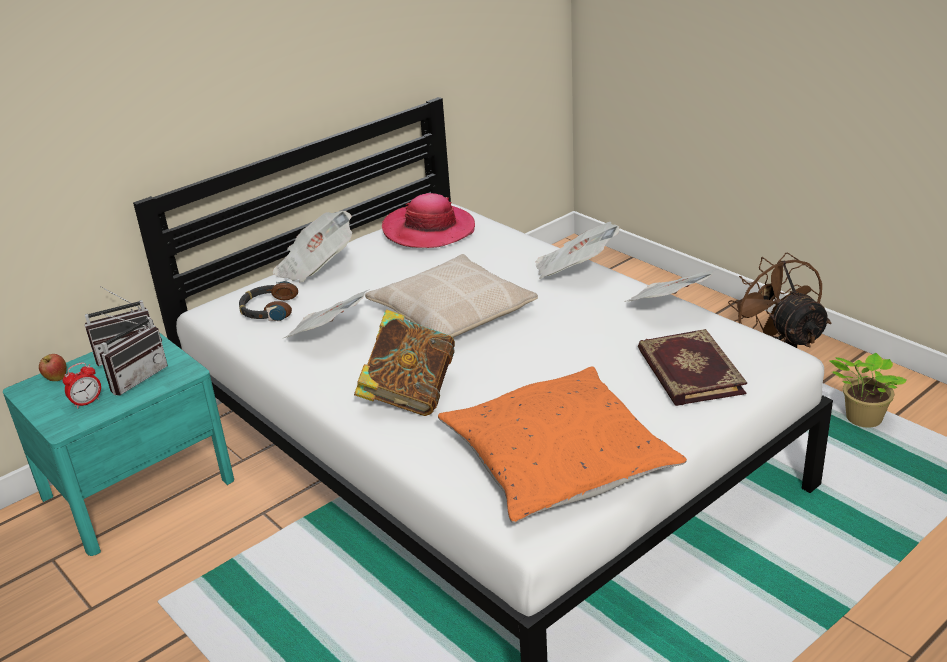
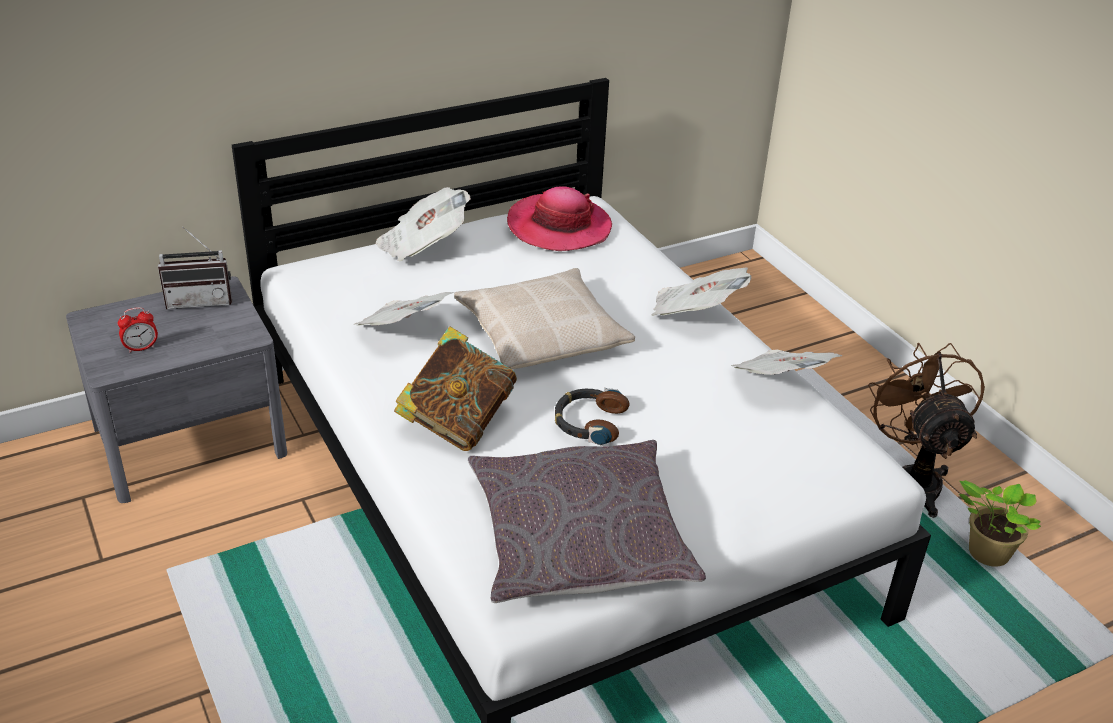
camera: 10 degrees right, 5 degrees up
(56, 379) = (121, 313): apple -> none
(136, 377) = (198, 331): radio -> none
(138, 488) = (189, 440): turquoise nightstand -> grey nightstand
(268, 309) = (355, 285): headphones -> headphones (589, 422)
(557, 460) = (578, 538): orange pillow -> grey pillow
(688, 372) = (765, 468): book -> none

